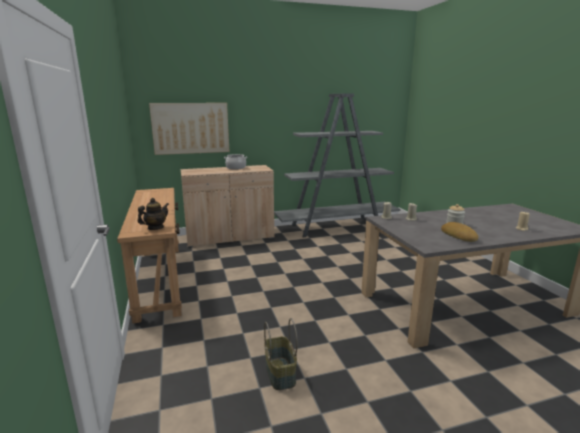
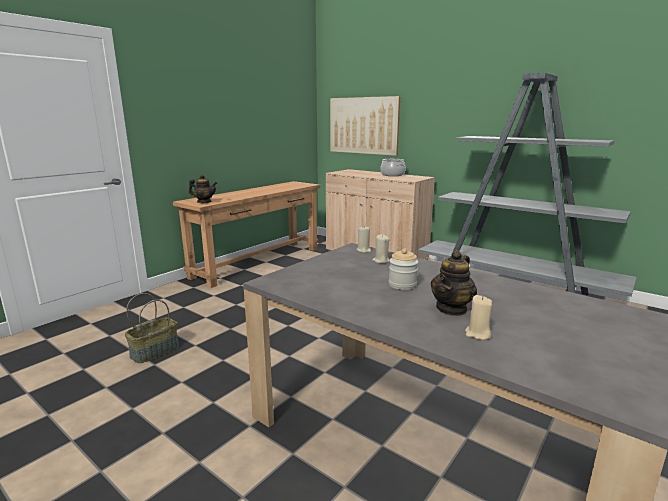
camera: 55 degrees right, 0 degrees up
(459, 235) = (348, 292): bread -> none
(492, 225) = (452, 309): none -> teapot

